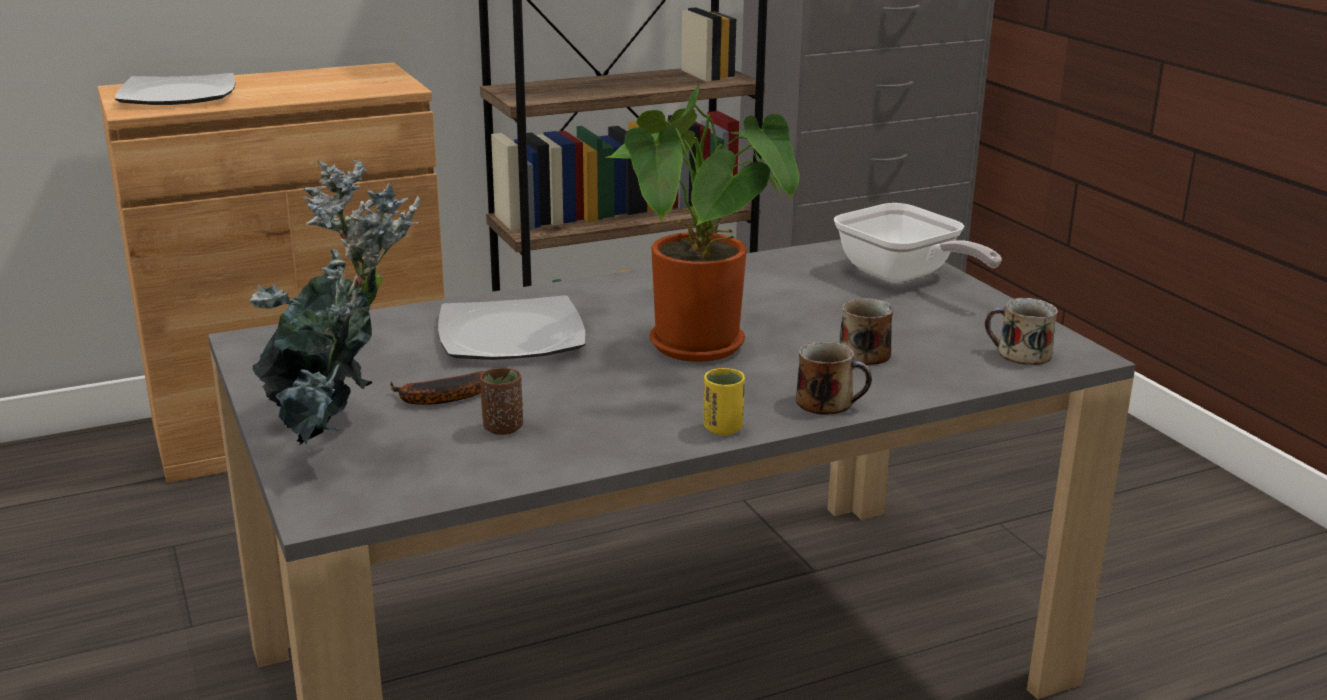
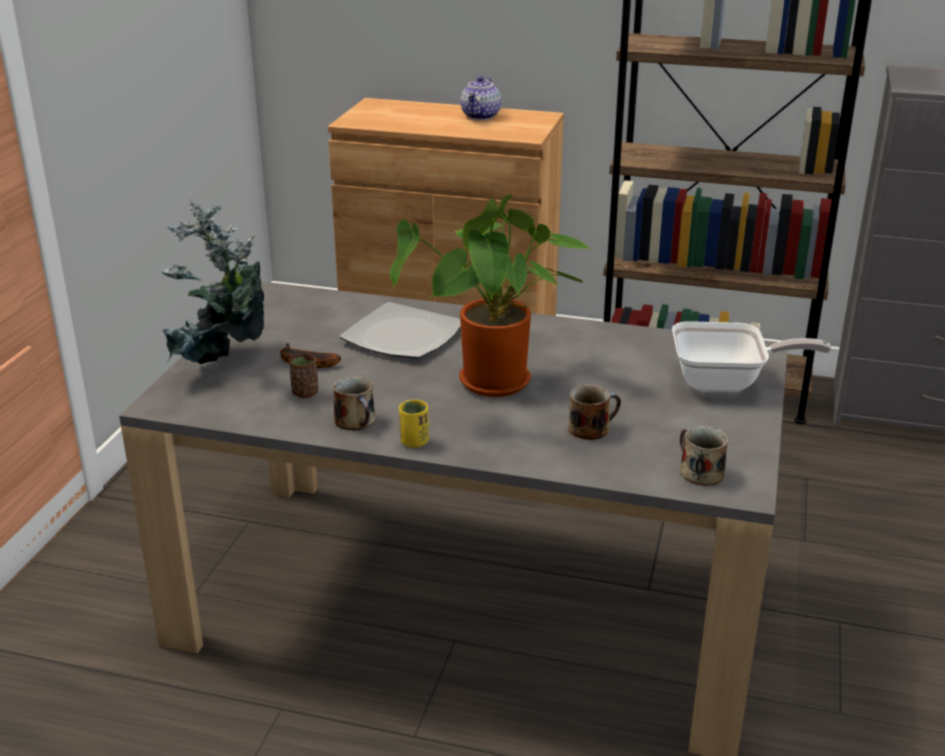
camera: 40 degrees right, 5 degrees up
(176, 95) = (390, 114): plate -> none
(304, 79) = (481, 116): none -> teapot
(828, 402) = (504, 451): mug -> mug (356, 421)
(903, 276) = (727, 382): frying pan -> frying pan turned 90 degrees counterclockwise

